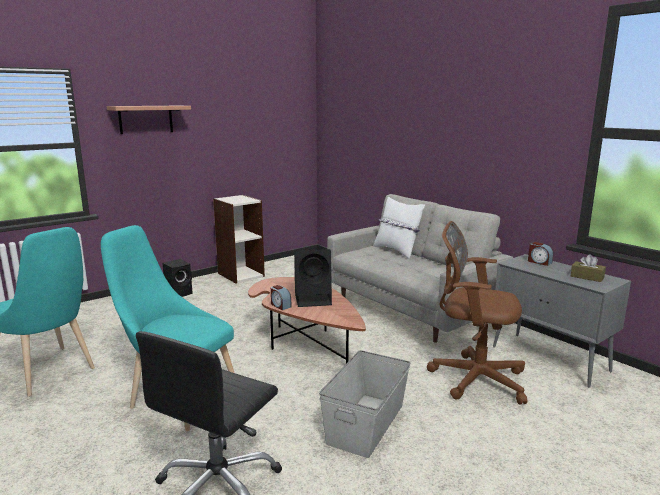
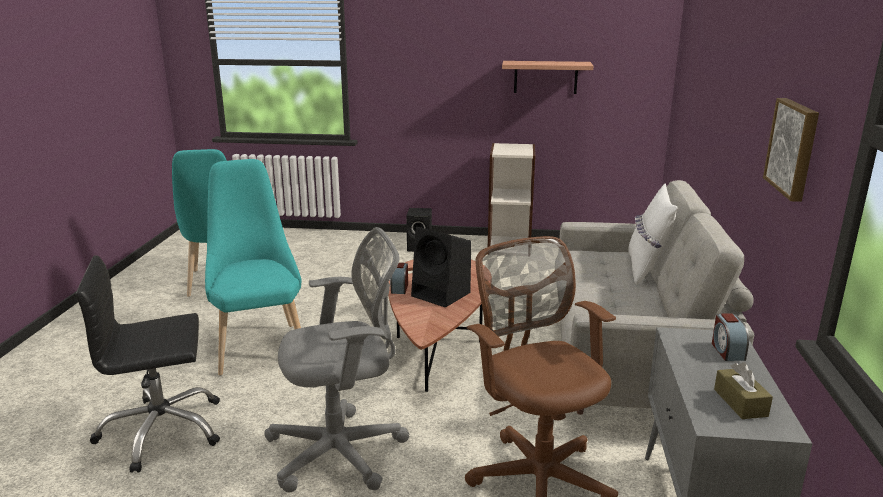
camera: 45 degrees right, 5 degrees up
(146, 119) = (418, 38): shelf -> shelf (545, 77)
(367, 423) = (343, 451): grey storage box -> grey office chair
(515, 153) = (794, 148): none -> picture

